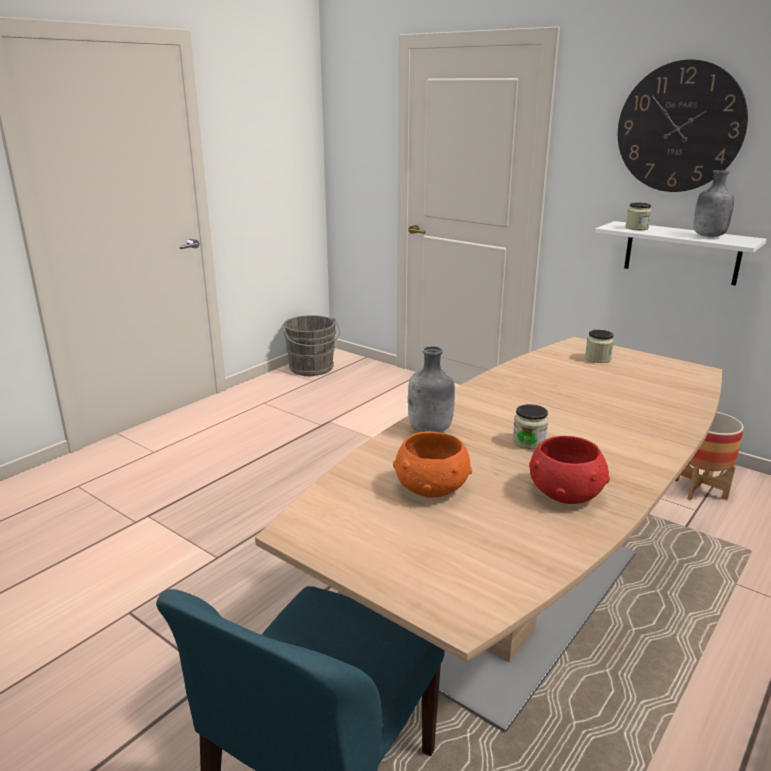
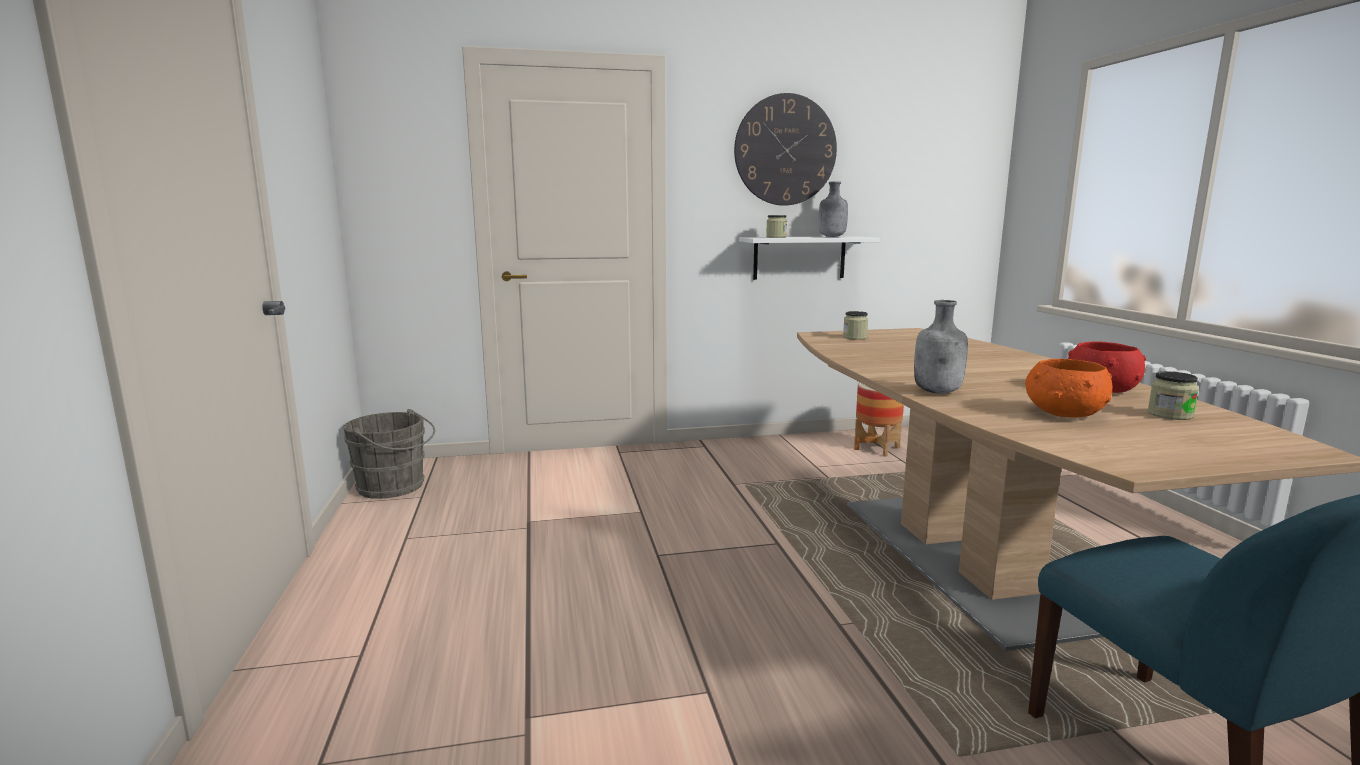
camera: 50 degrees left, 10 degrees down
(529, 442) = (996, 378): jar -> jar (1170, 415)

